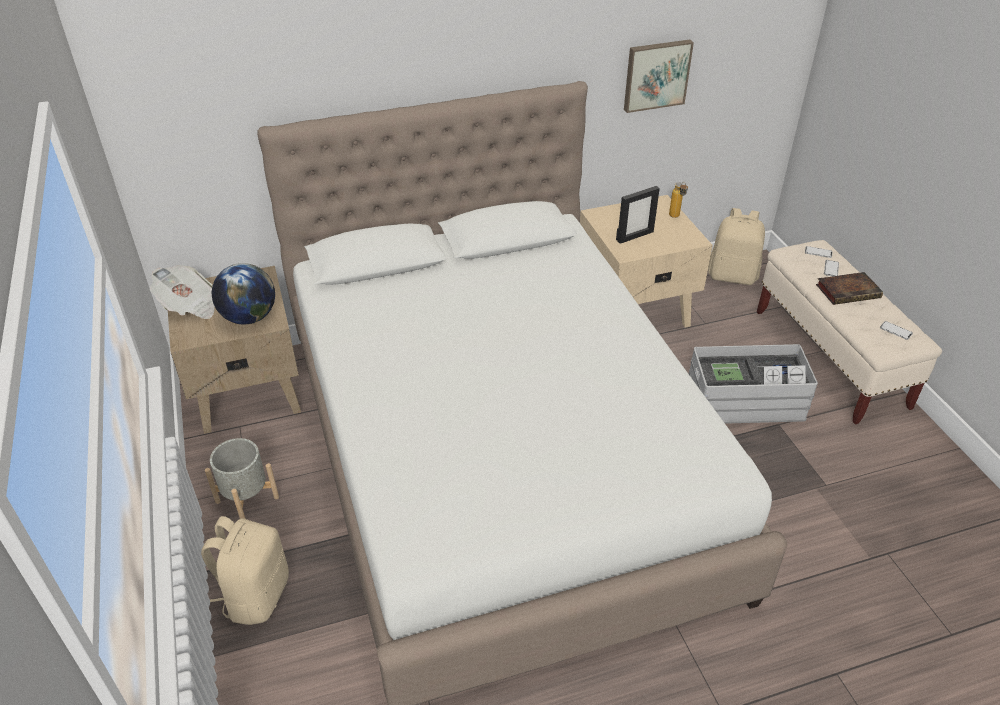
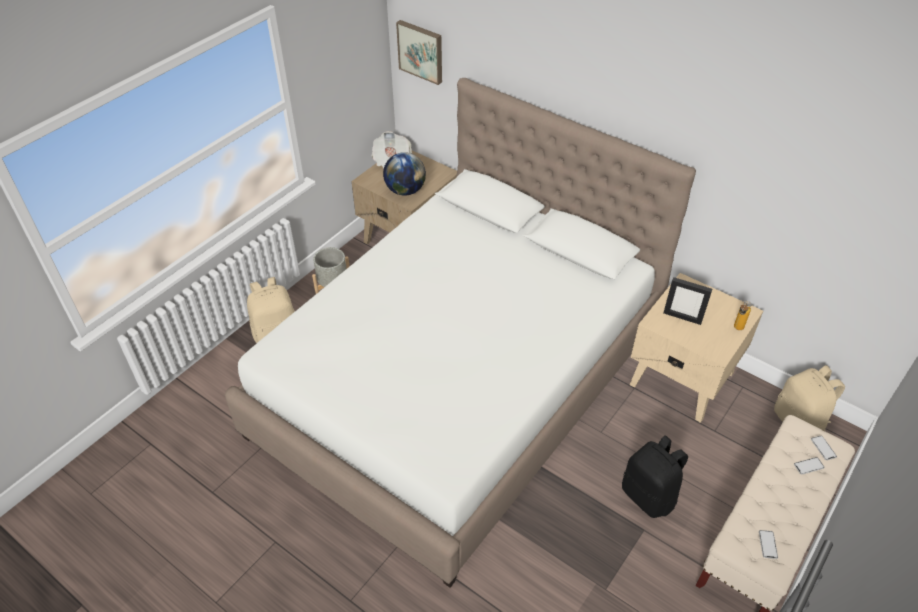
camera: 55 degrees right, 5 degrees up
(656, 75) = (775, 202): picture -> picture (421, 51)
(745, 400) = (649, 496): grey storage box -> black backpack
(849, 291) = (789, 490): book -> none

